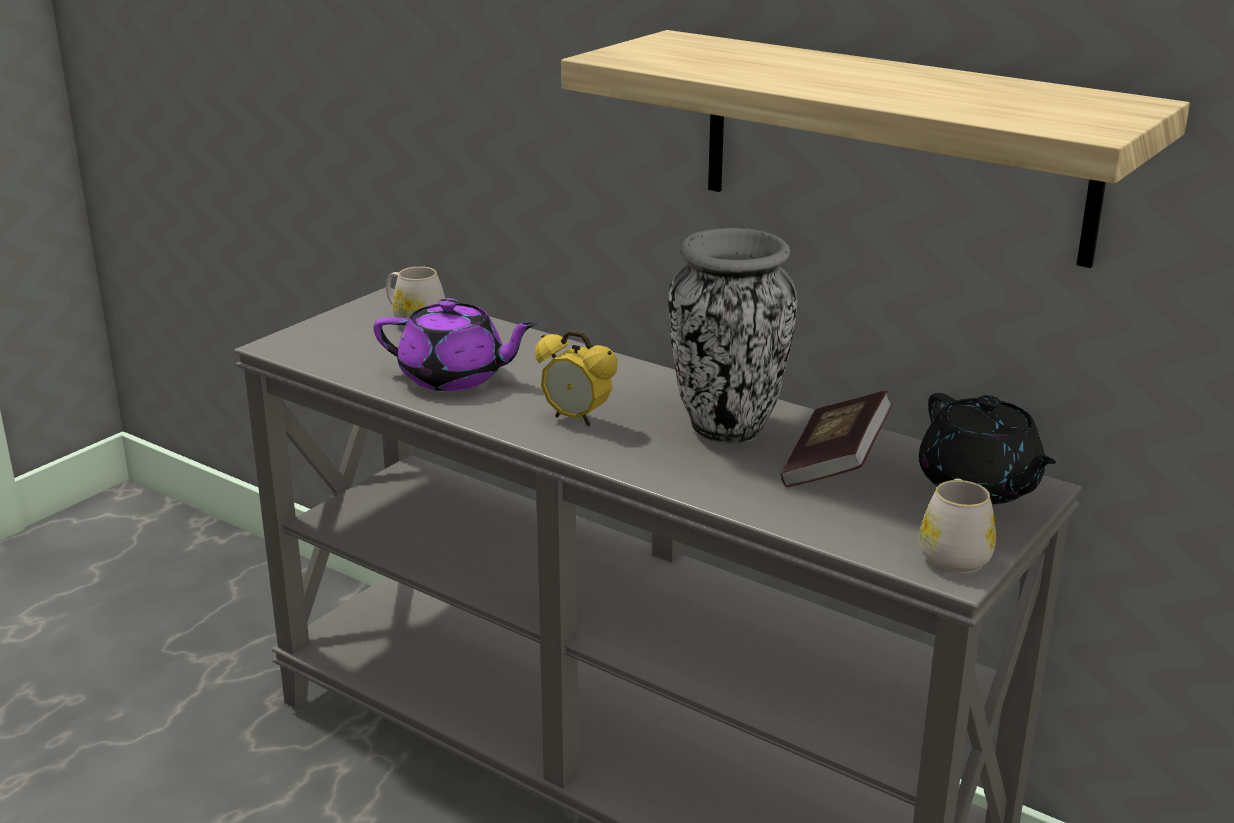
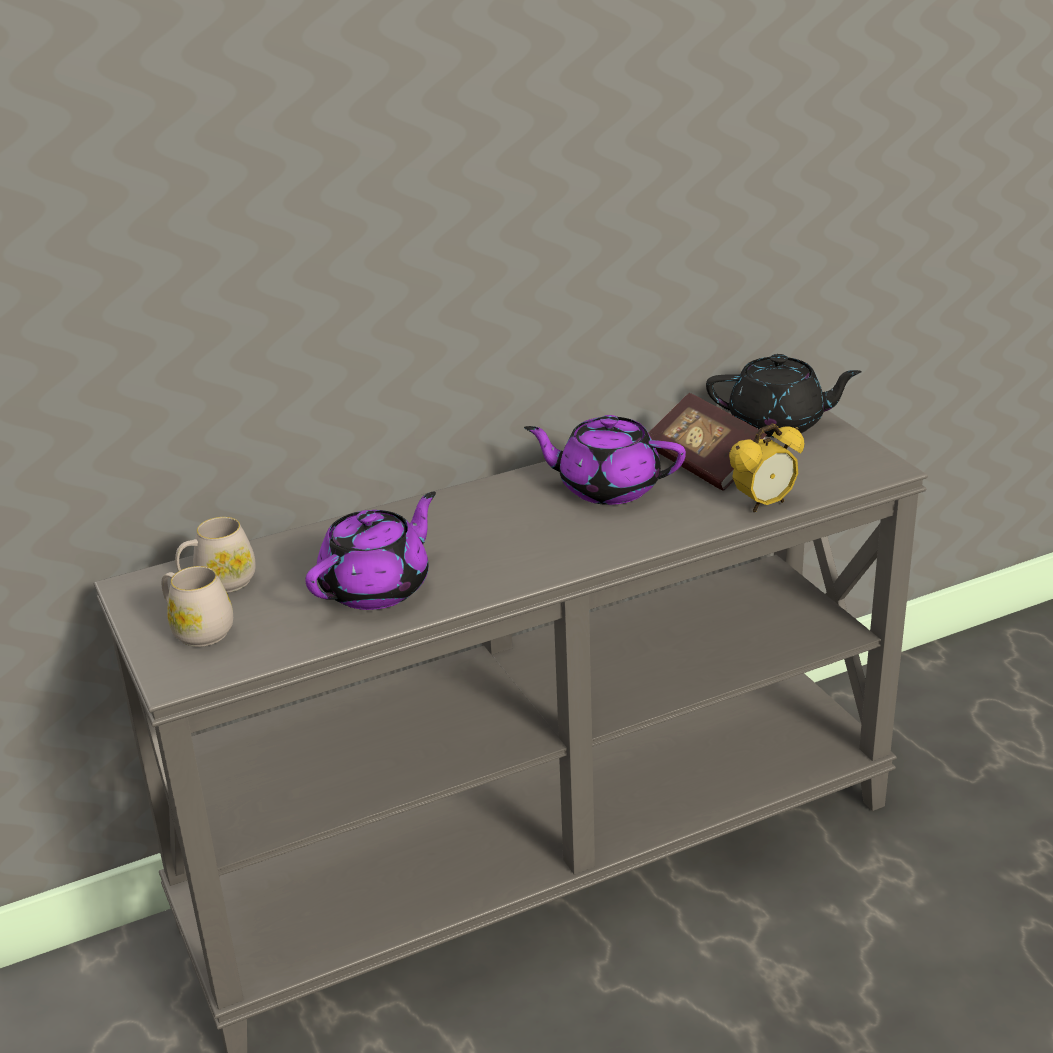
camera: 60 degrees left, 5 degrees up
(576, 419) = (527, 547): alarm clock -> alarm clock (764, 504)
(726, 428) = (607, 487): vase -> purple teapot
(894, 145) = (633, 203): shelf -> none
(953, 554) = (862, 460): white mug -> white mug (197, 630)

